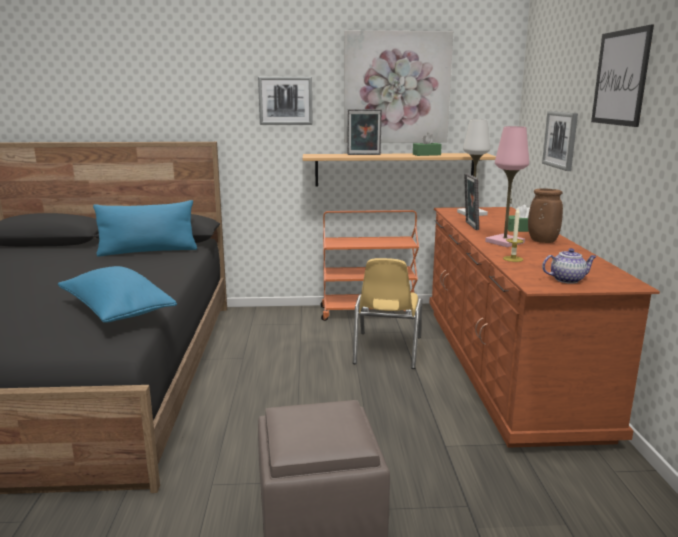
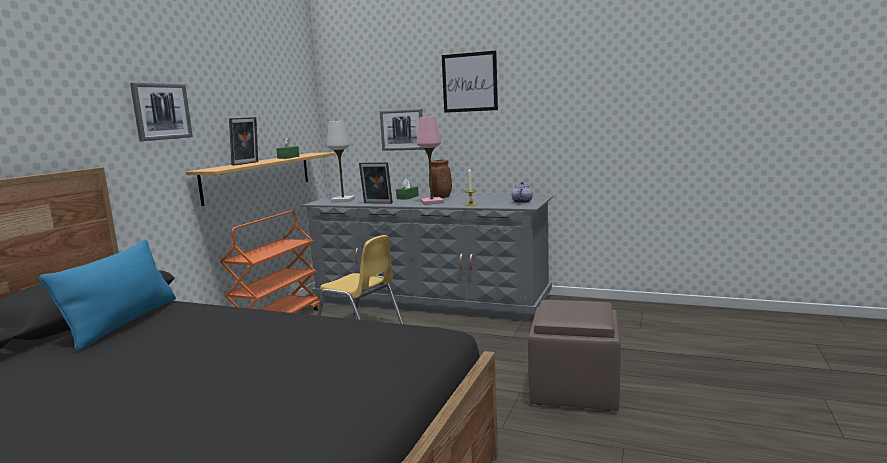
camera: 65 degrees left, 5 degrees down
(117, 312) = (349, 334): blue pillow -> none
(396, 88) = (249, 97): picture -> none
(504, 364) = (430, 299): brown dresser -> grey dresser

